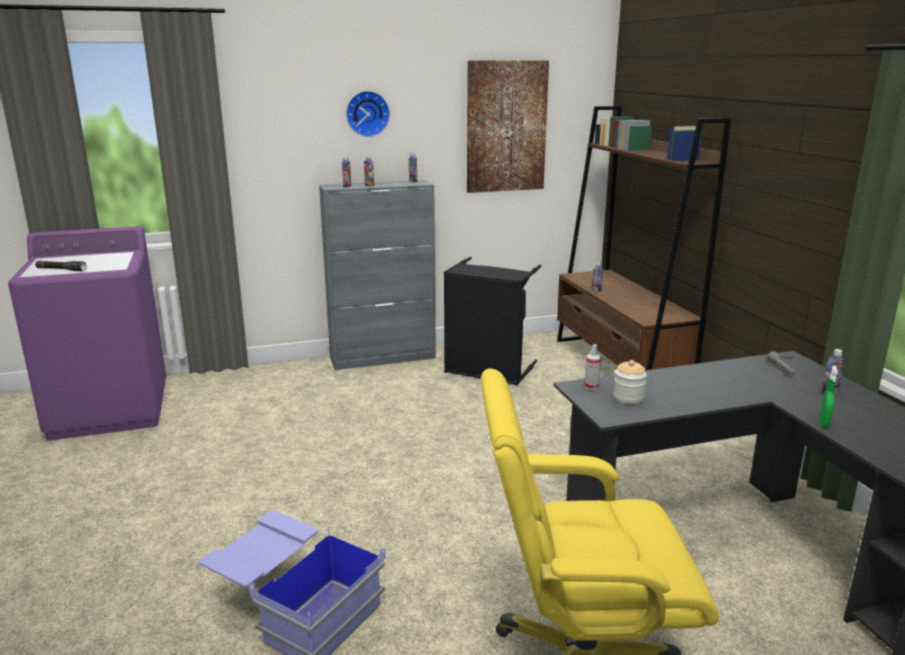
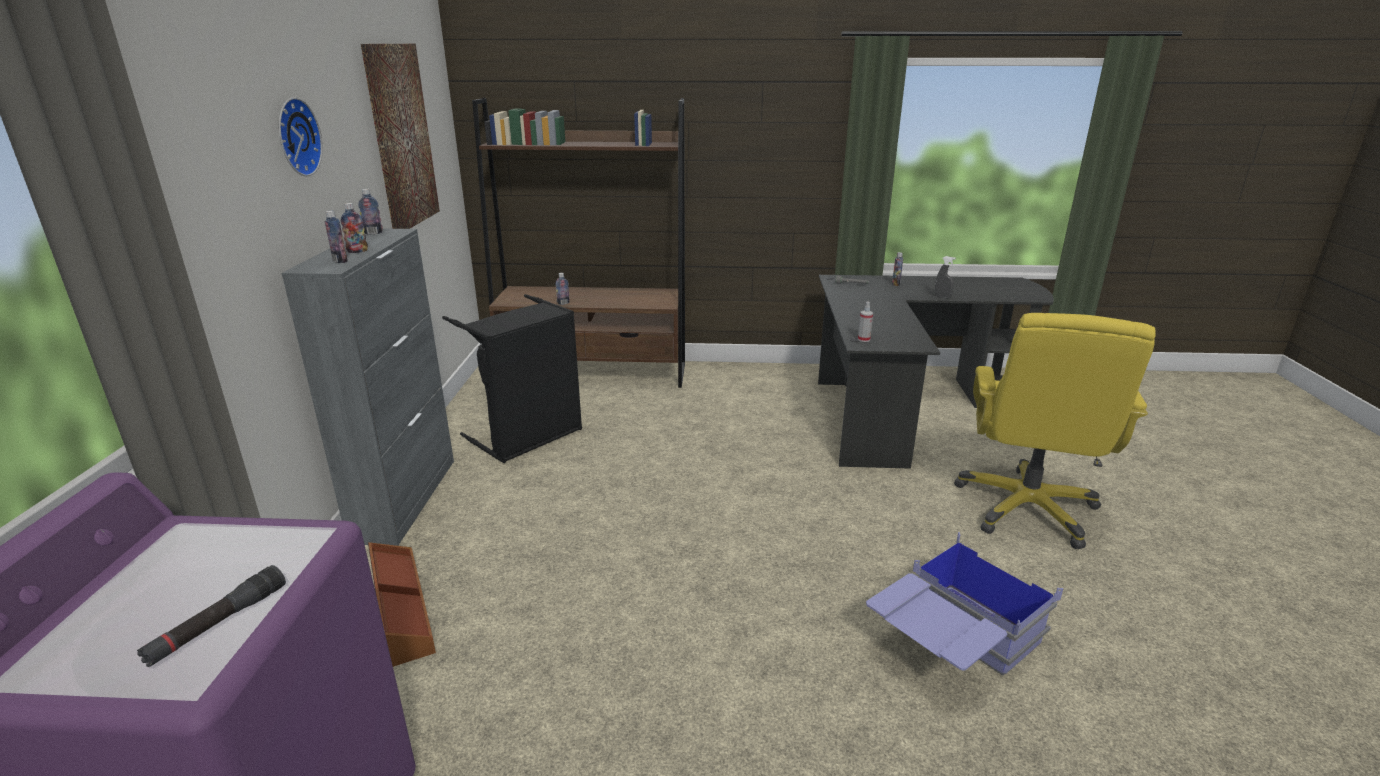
camera: 70 degrees left, 5 degrees up
(278, 387) = (401, 610): none -> brown storage box
(628, 398) = (888, 333): jar -> none
(824, 423) = (942, 297): green spray bottle -> grey spray bottle

